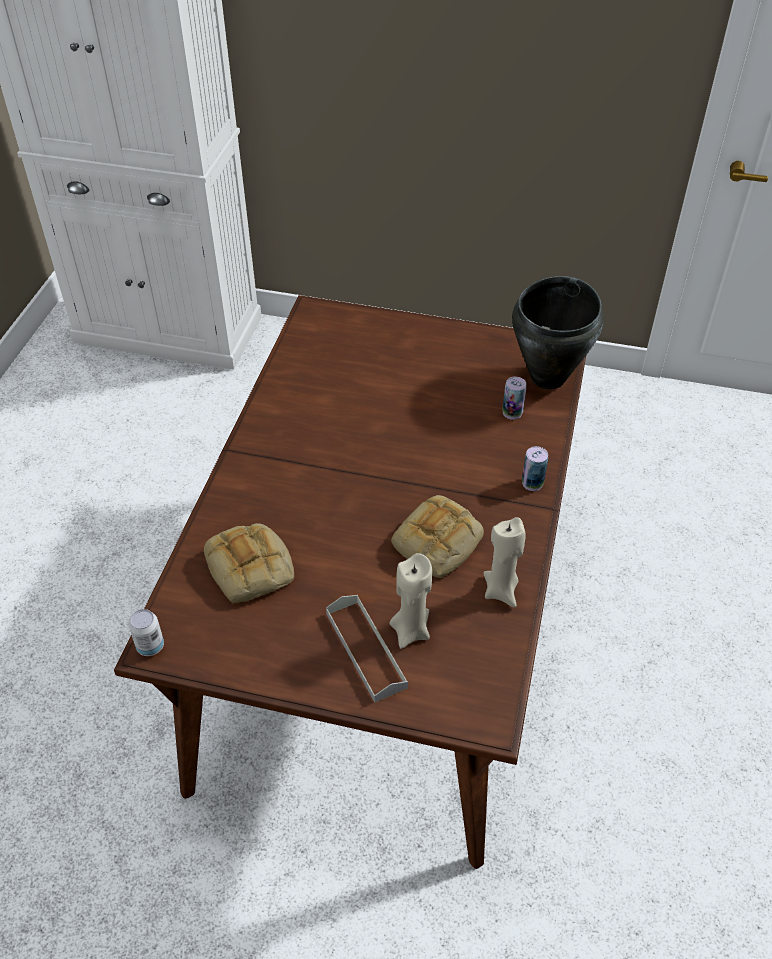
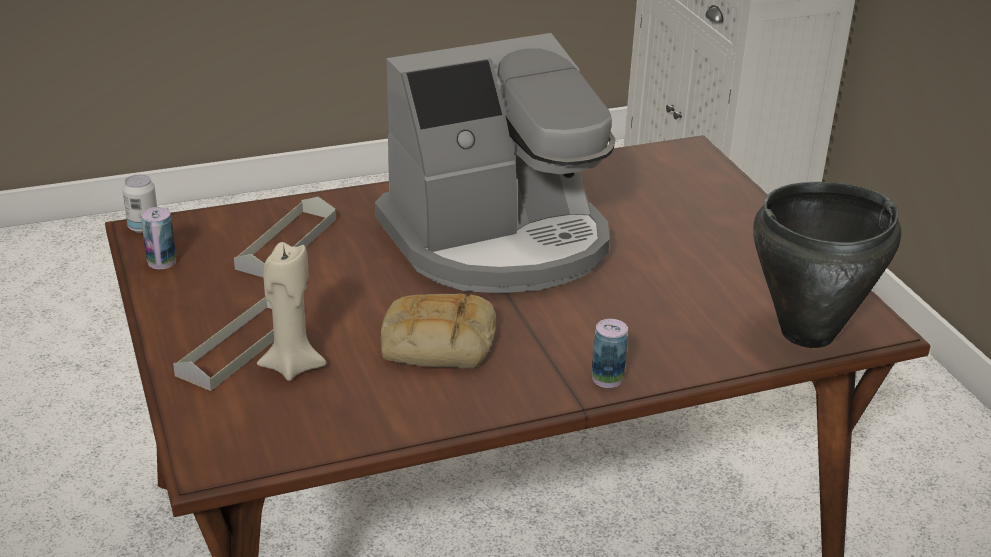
camera: 55 degrees right, 15 degrees down
(251, 568) = (287, 243): bread -> grey tray
(344, 455) = (498, 241): none -> coffee machine
(501, 590) = (409, 410): beige candle -> none
(512, 412) = (708, 326): can -> can (161, 262)

